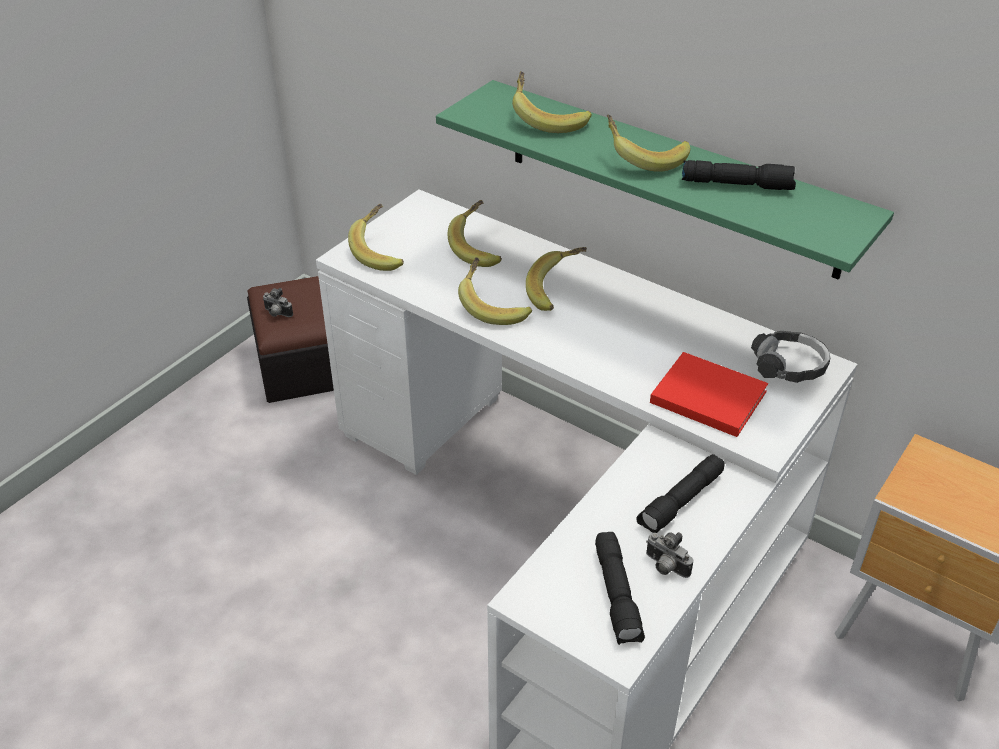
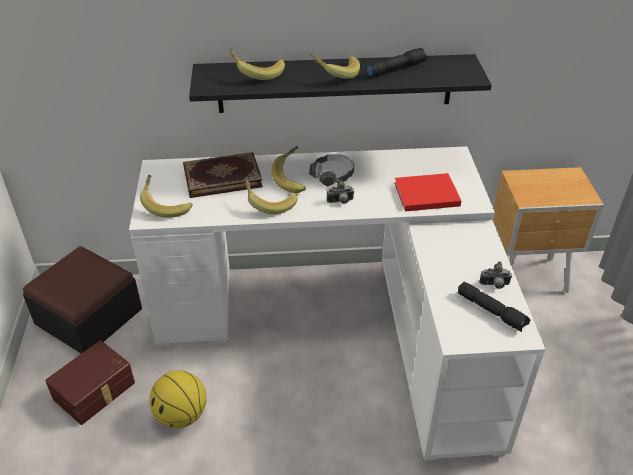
camera: 40 degrees left, 0 degrees up
(241, 445) = (95, 391): none -> brown storage box
(277, 314) = (66, 292): camera -> camera (340, 202)
(293, 524) = (181, 415): none -> basketball
(479, 248) = (222, 176): banana -> book
(670, 178) = (335, 83): green shelf -> black shelf
(681, 502) = (466, 252): black flashlight -> none
(789, 365) = (442, 161): headphones -> headphones (332, 175)

